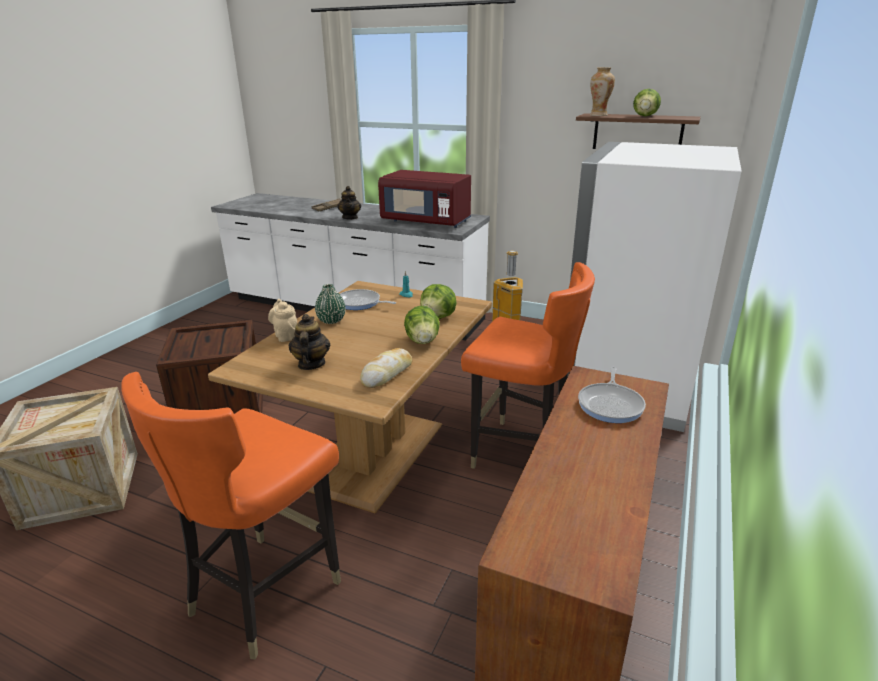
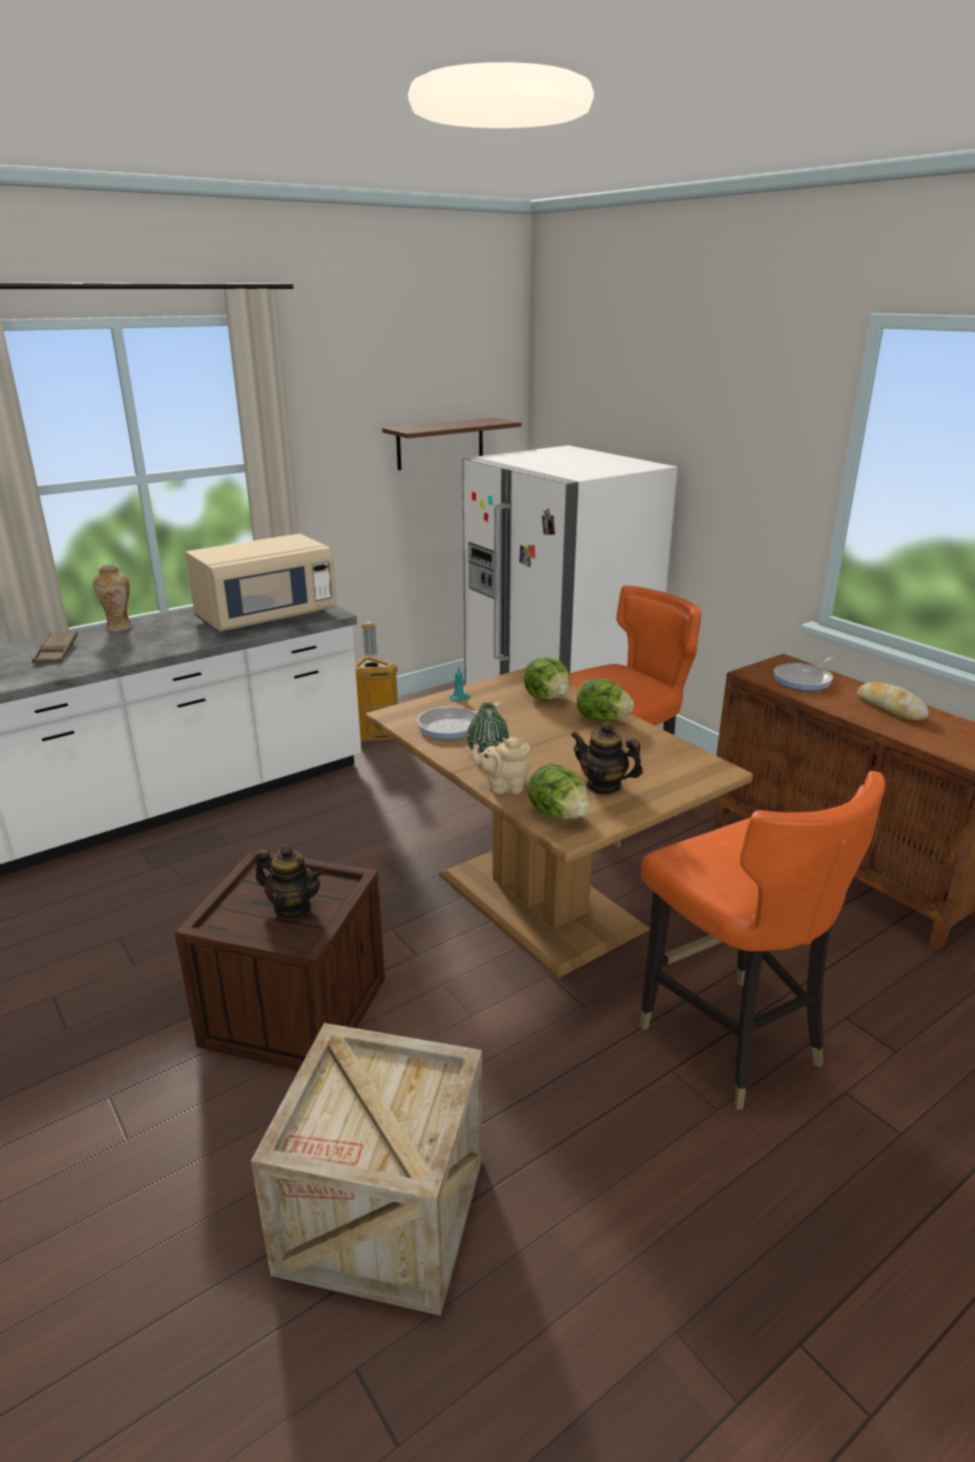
camera: 60 degrees left, 0 degrees up
(350, 218) = (149, 650): teapot -> teapot (292, 907)
(387, 373) = (663, 751): bread -> bread (890, 708)
(426, 222) = (266, 618): red microwave -> beige microwave
(598, 115) = (420, 429): vase -> vase (119, 627)
(611, 404) = (804, 680): frying pan -> frying pan turned 90 degrees clockwise
(644, 116) = (460, 424): lettuce -> lettuce (558, 814)

